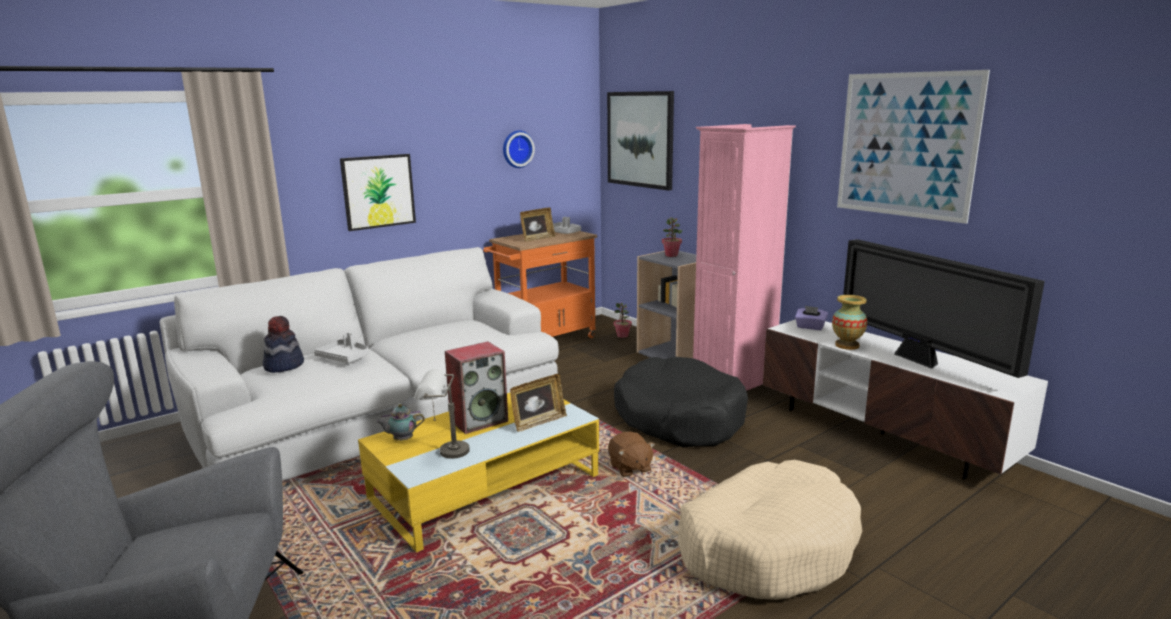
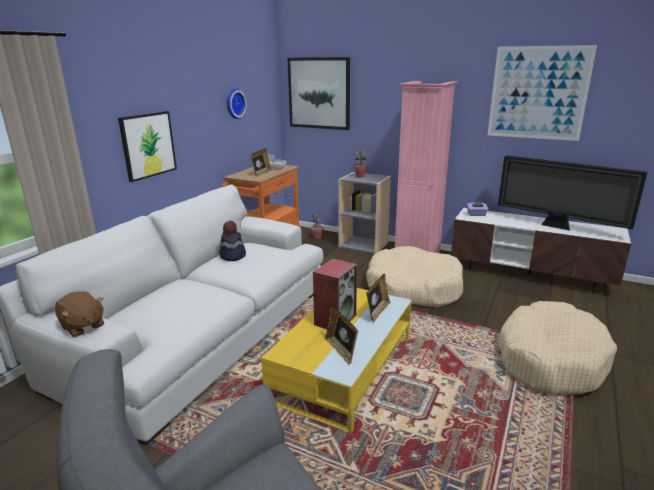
camera: 25 degrees left, 5 degrees up
(283, 365) = (144, 309): hat -> hat (232, 256)
(345, 358) = (191, 292): grey tray -> none
(402, 440) = (297, 349): teapot -> none
(444, 452) = (341, 350): grey table lamp -> picture frame
(630, 468) = (421, 329): brown plush toy -> brown plush toy (82, 326)
(679, 418) = (413, 288): black dog bed -> beige dog bed
(847, 345) = (511, 223): vase -> none

